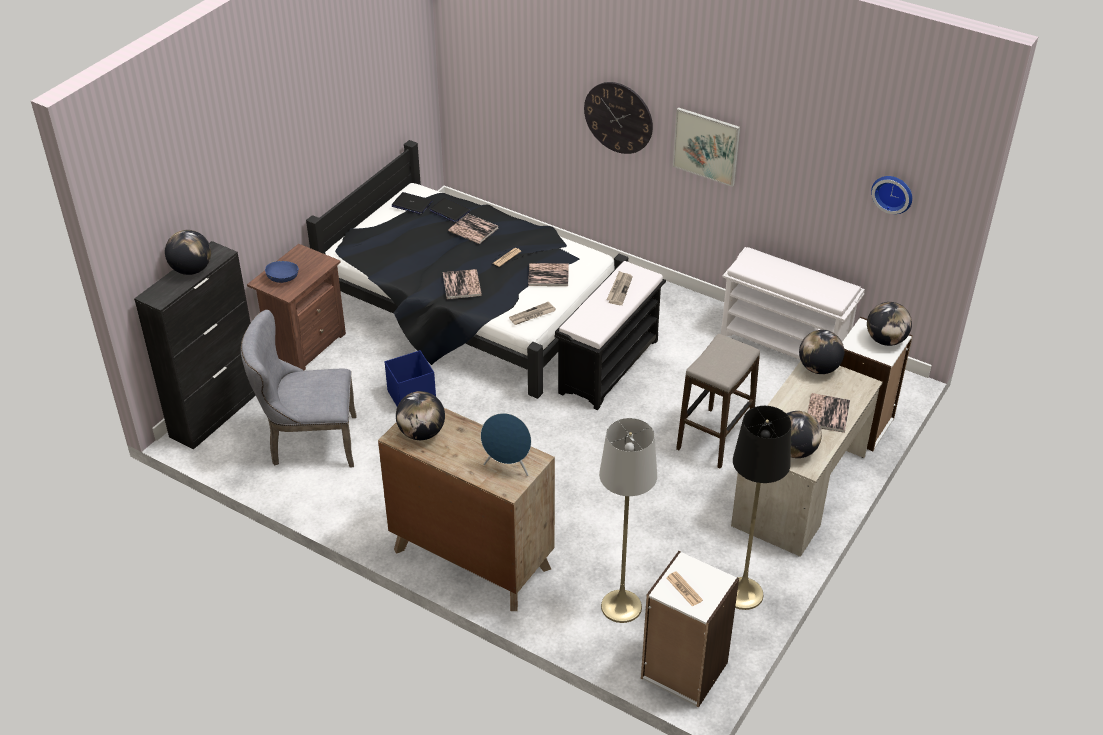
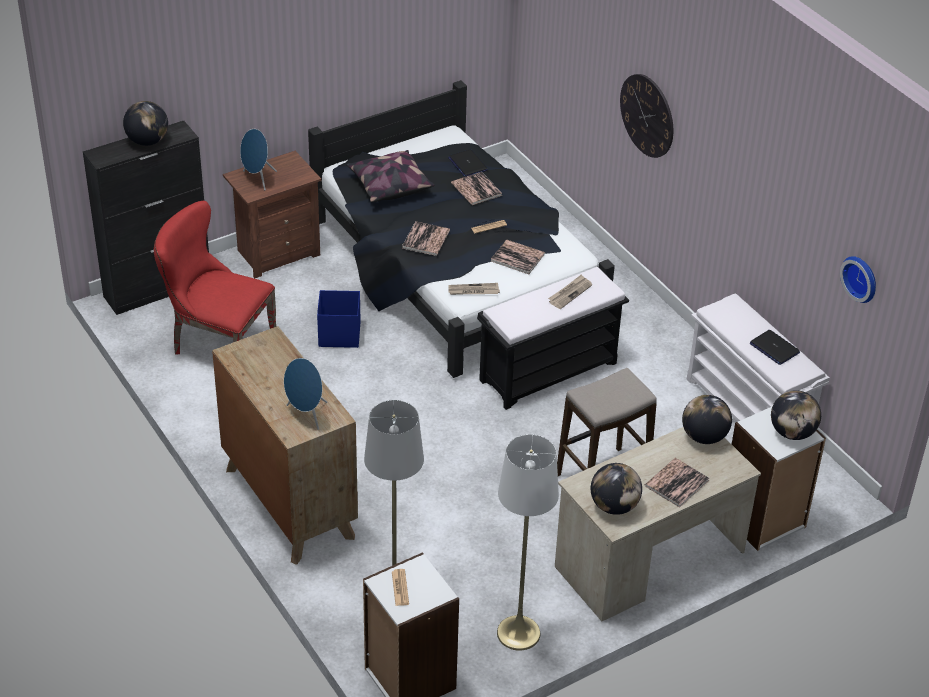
camera: 25 degrees right, 0 degrees up
(283, 278) = (258, 179): blue bowl -> blue speaker
(308, 443) = (217, 344): grey chair -> red chair
(396, 249) = (389, 185): none -> pillow
(411, 204) = (436, 146): laptop -> laptop (774, 348)
(421, 433) = (254, 358): globe -> none
(706, 146) = (714, 171): picture -> none
(743, 593) = (518, 633): black floor lamp -> white floor lamp

